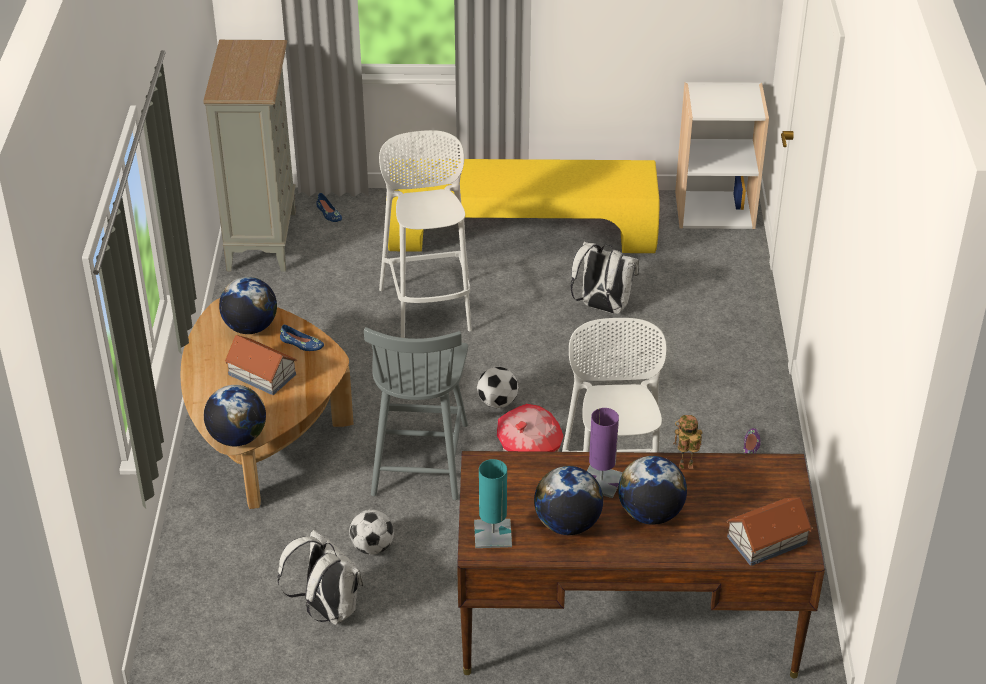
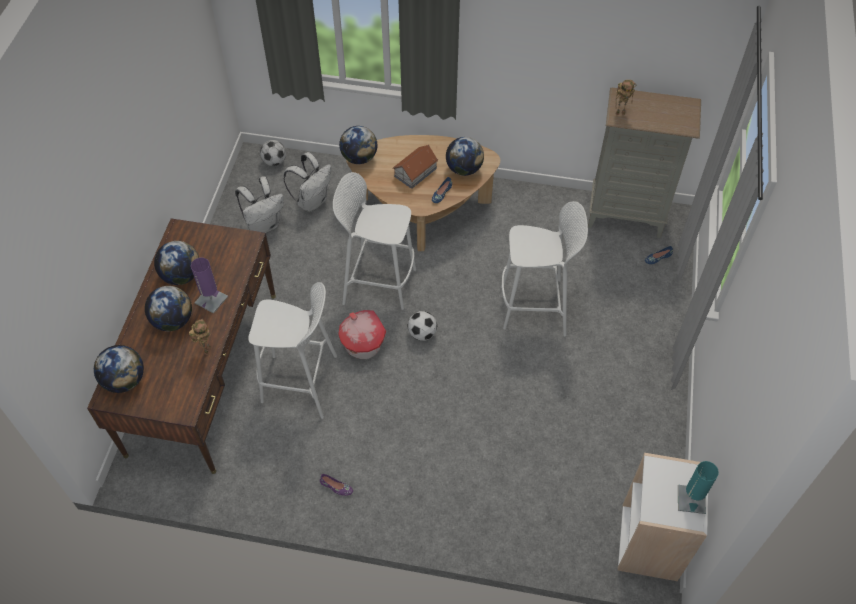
camera: 100 degrees right, 15 degrees up
(252, 91) = (620, 113): none -> toy robot
(372, 547) = (306, 250): football -> football (274, 161)
(419, 457) = (378, 282): grey chair -> white stool
(492, 534) = (188, 237): turquoise table lamp -> turquoise table lamp (691, 499)
(522, 232) = (625, 381): yellow bench -> none
(602, 307) = (519, 420): white backpack -> white backpack (312, 201)
(766, 540) = (125, 380): toy house -> globe

